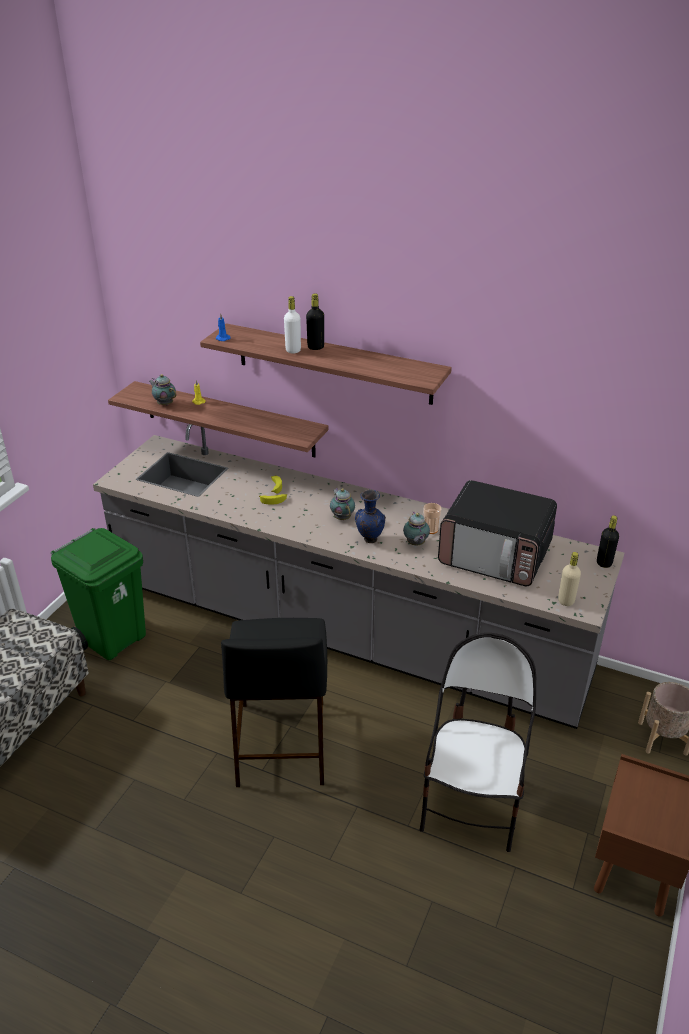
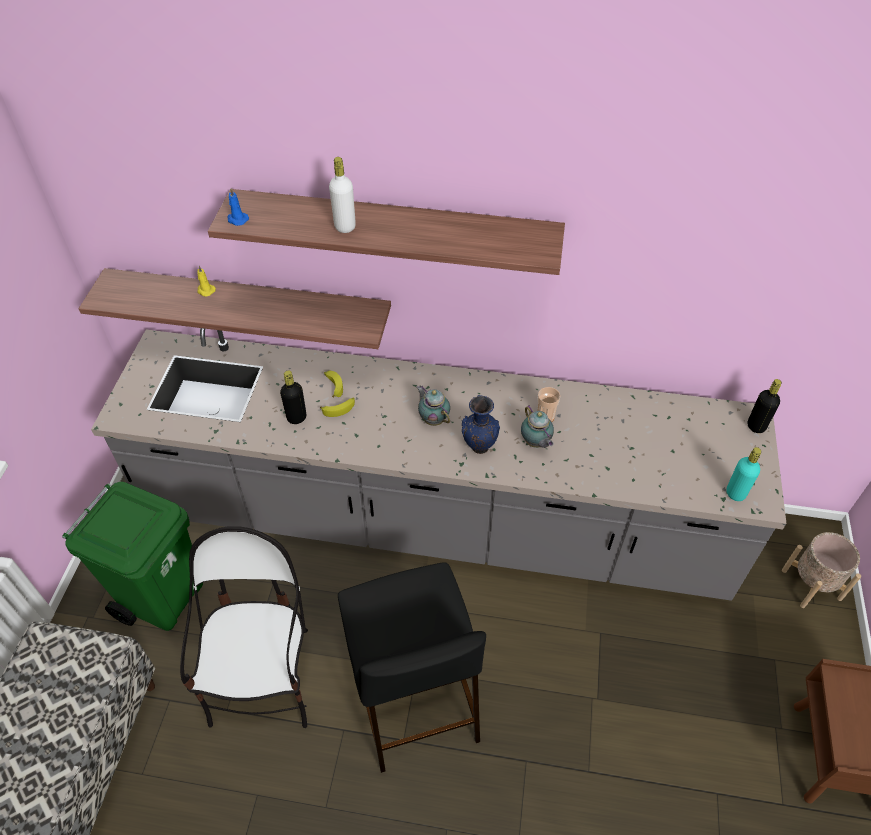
camera: 15 degrees left, 15 degrees up
(164, 404) = (161, 302): teapot -> none
(315, 347) = (373, 215): black bottle -> black bottle (296, 417)
(472, 804) = (647, 723): chair -> chair (265, 679)
(495, 555) = (633, 441): microwave -> none
(566, 601) = (735, 493): beige bottle -> turquoise bottle

